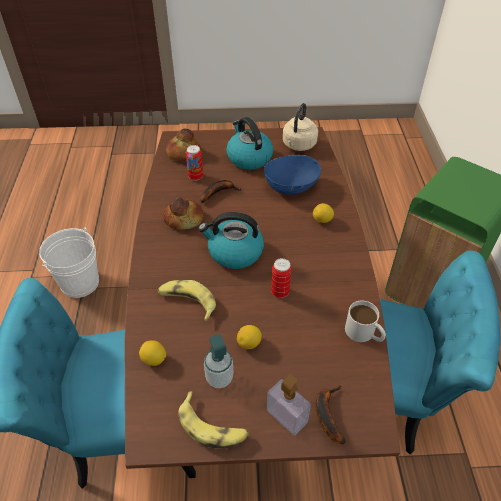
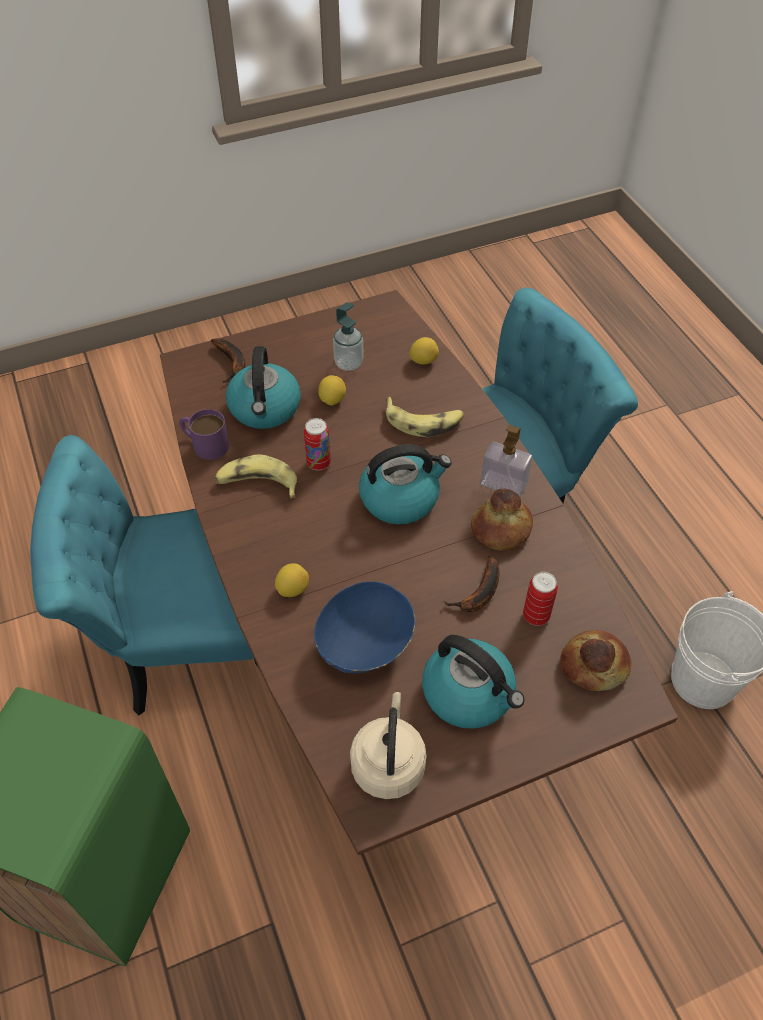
camera: 160 degrees right, 5 degrees up
(212, 426) = (336, 328): banana -> banana (257, 484)
(287, 416) = (270, 352): soap dispenser -> soap dispenser (503, 484)
(308, 351) = (265, 409): none -> kettle
(364, 333) = (205, 443): white mug -> purple mug

